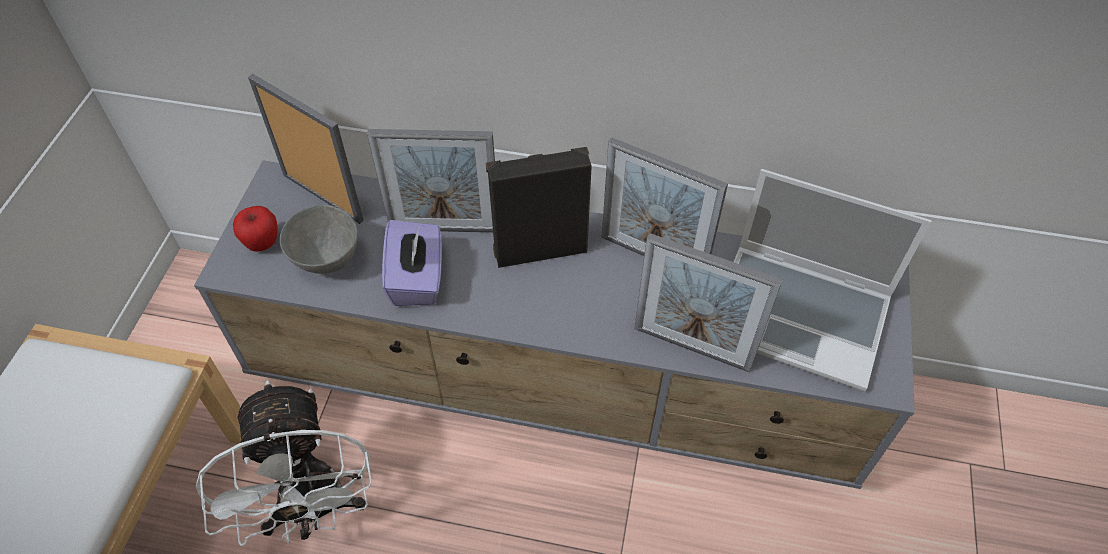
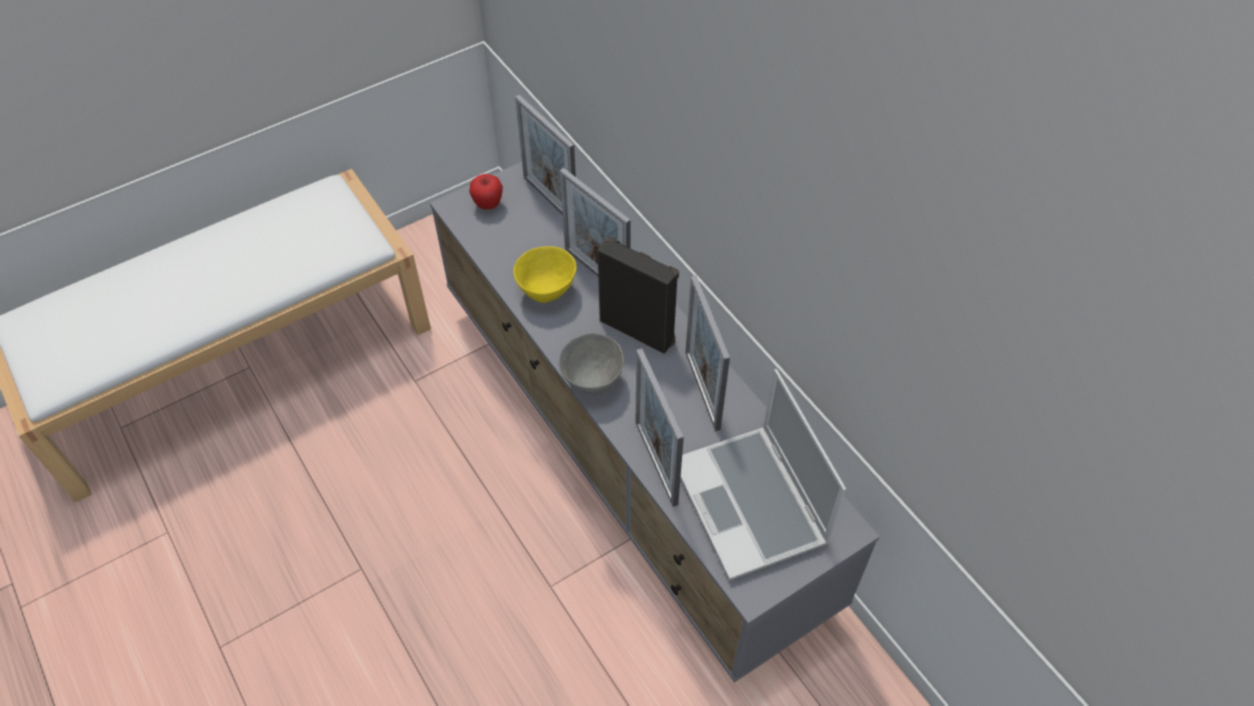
camera: 45 degrees right, 0 degrees up
(314, 511) = (414, 403): white fan -> none
(323, 197) = (550, 200): picture frame -> picture frame turned 150 degrees clockwise
(326, 261) = (510, 241): grey bowl -> grey bowl (592, 381)
(417, 279) = (546, 291): purple tissue box -> yellow bowl

